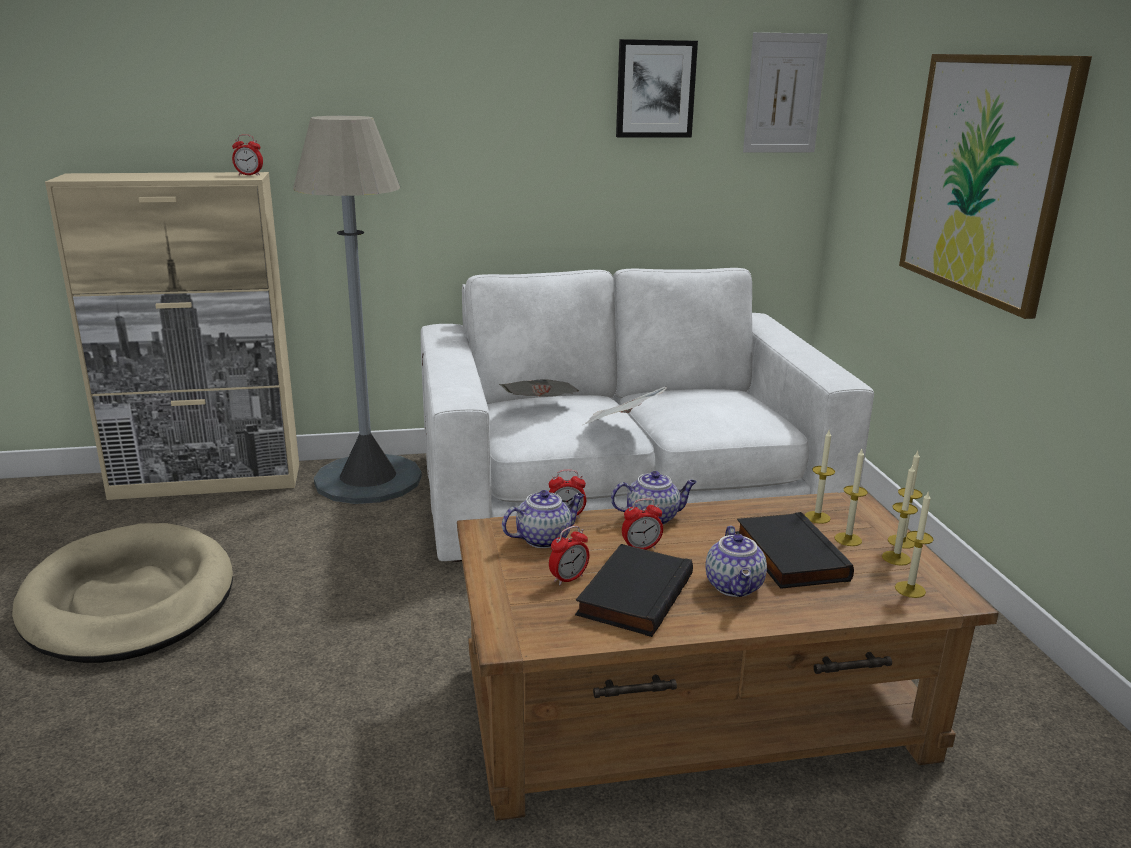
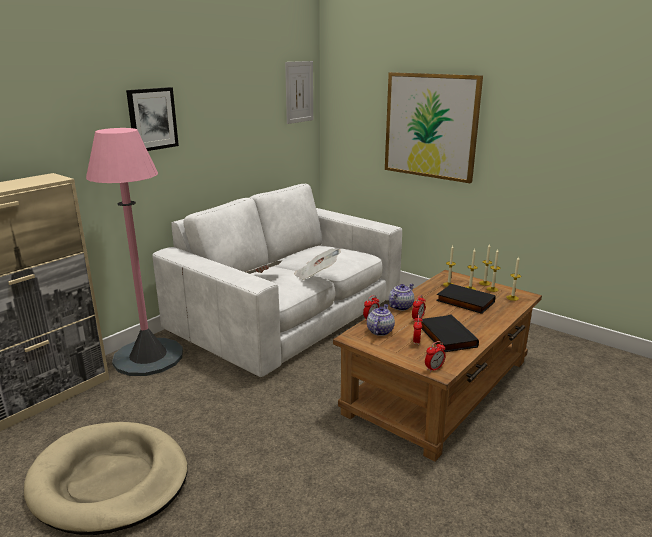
camera: 40 degrees left, 0 degrees up
(249, 175) = (52, 177): alarm clock -> alarm clock (434, 368)
(368, 479) = (148, 357): grey floor lamp -> pink floor lamp
(655, 89) = (249, 95): picture -> picture (152, 119)
(735, 587) = (469, 319): teapot -> none

